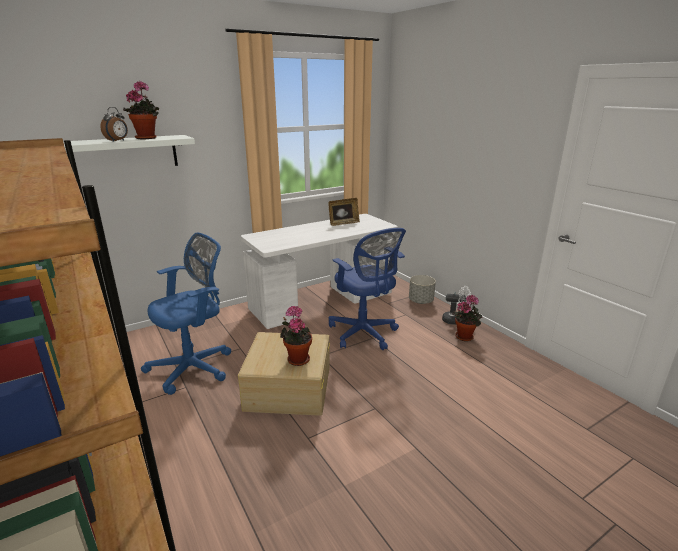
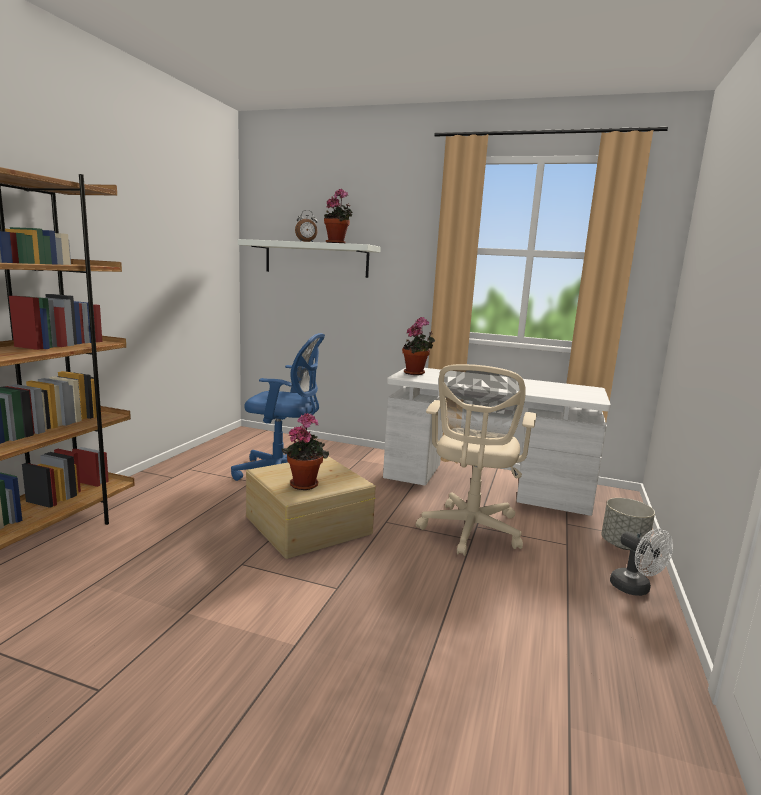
camera: 50 degrees right, 10 degrees down
(343, 223) = (542, 385): picture frame -> none
(364, 334) = (470, 531): blue office chair -> beige office chair
(465, 336) = (610, 612): potted plant -> potted plant (416, 373)

